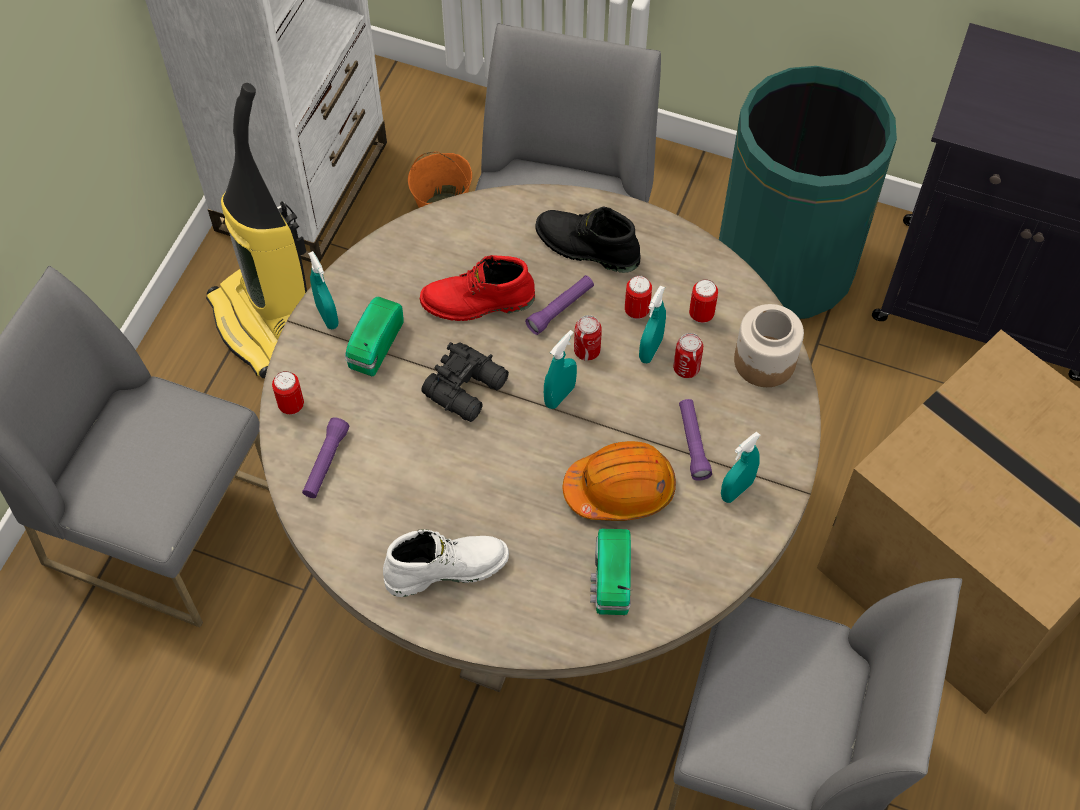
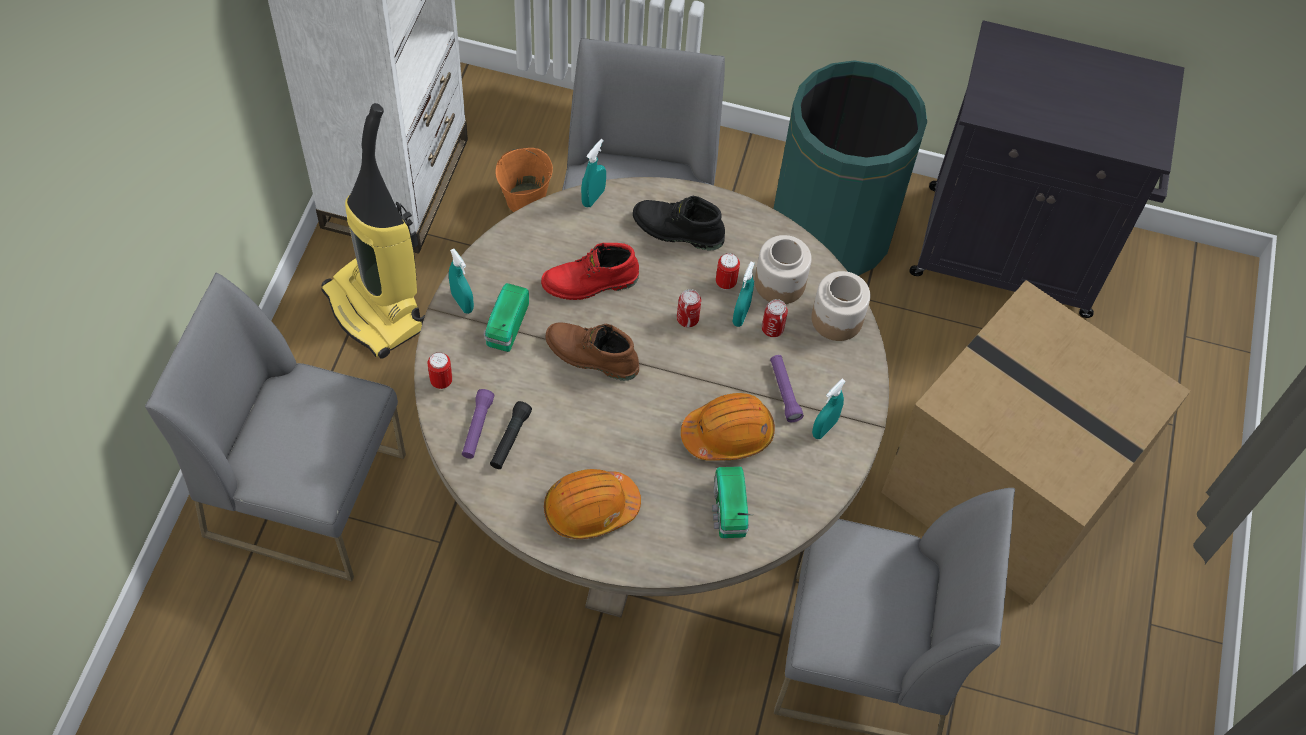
camera: 10 degrees left, 0 degrees up
(362, 479) = (510, 439): none -> black flashlight
(446, 567) = (590, 509): white boot -> orange hard hat
(468, 388) = (590, 357): black binoculars -> brown boot
(559, 396) = (669, 358): turquoise spray bottle -> turquoise spray bottle (593, 197)
(560, 309) = (661, 284): purple flashlight -> none
(701, 315) = (780, 283): can -> jar

